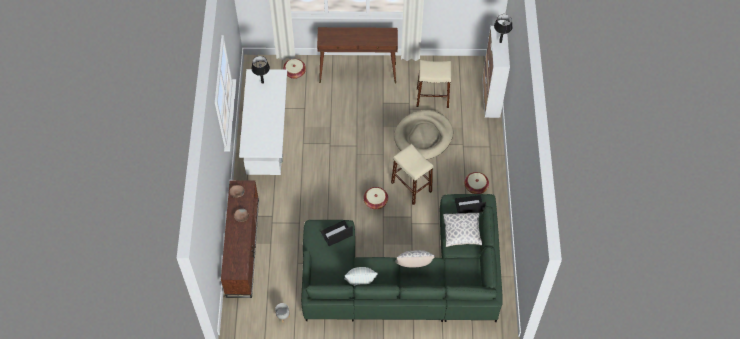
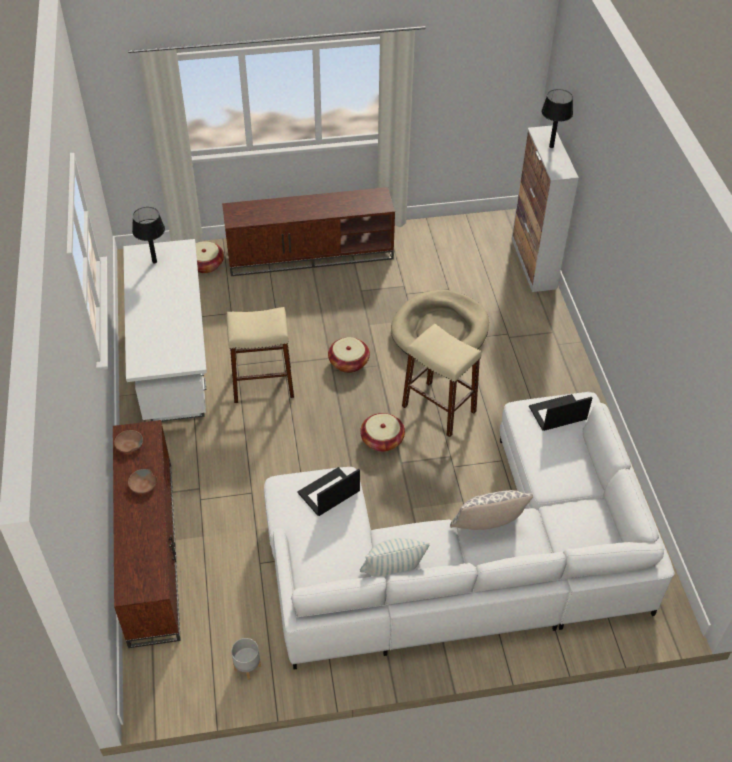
camera: 10 degrees left, 10 degrees down
(358, 73) = (311, 254): brown console table -> brown tv stand
(407, 277) = (468, 558): green sofa -> white sofa
(432, 98) = (440, 274): beige stool -> beige stool (263, 384)
(462, 233) = (558, 460): pillow -> none
(476, 186) = (548, 394): basket -> basket (348, 362)

